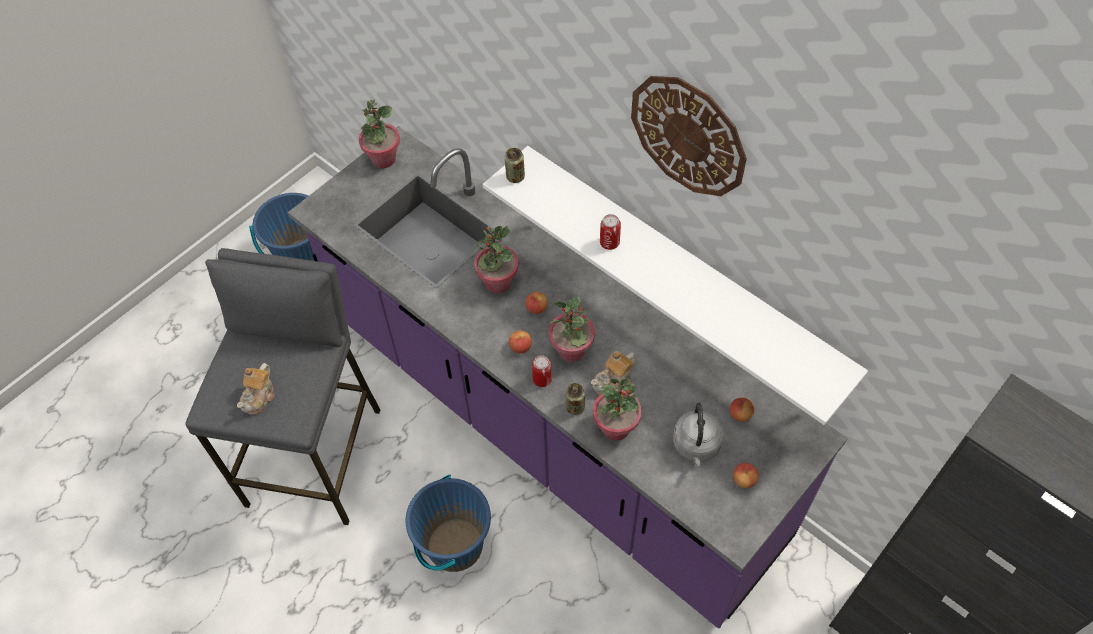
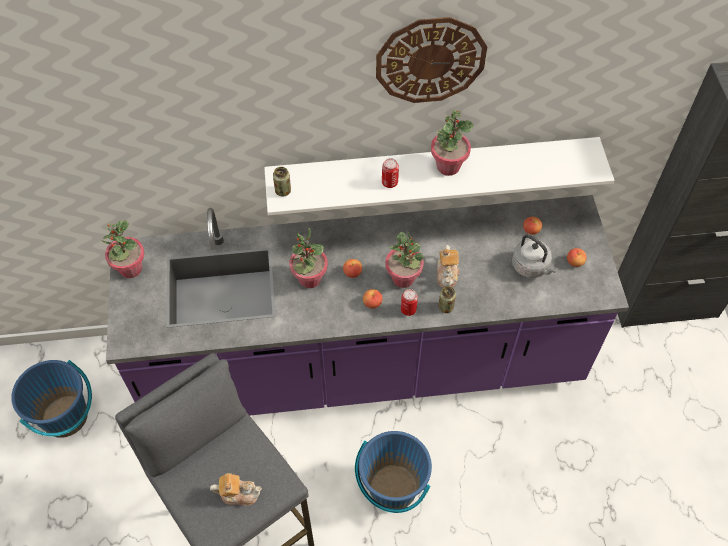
camera: 50 degrees left, 0 degrees up
(259, 397) = (238, 493): teapot -> teapot turned 60 degrees counterclockwise
(616, 427) = (480, 297): potted plant -> potted plant (448, 166)

